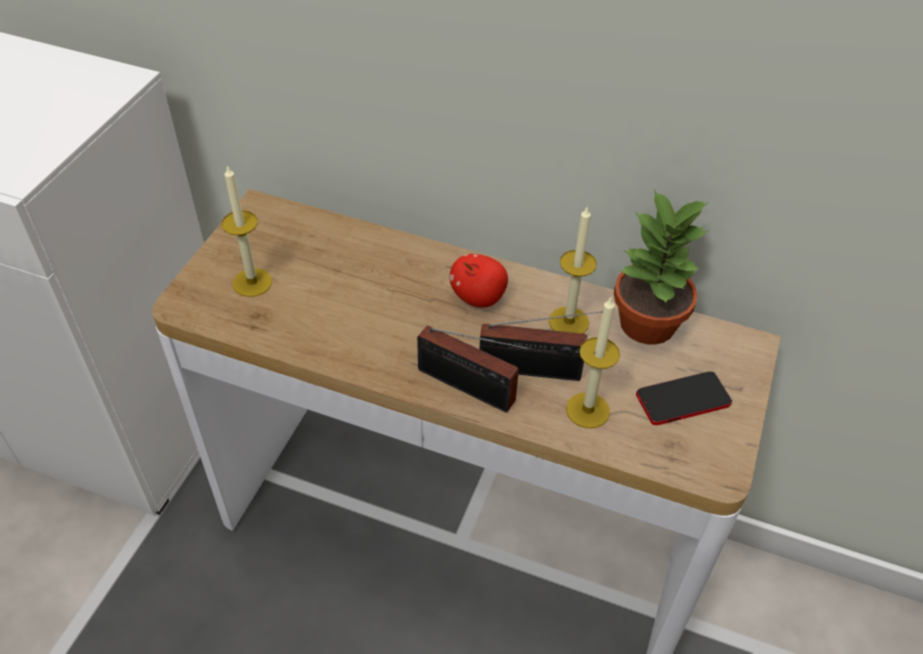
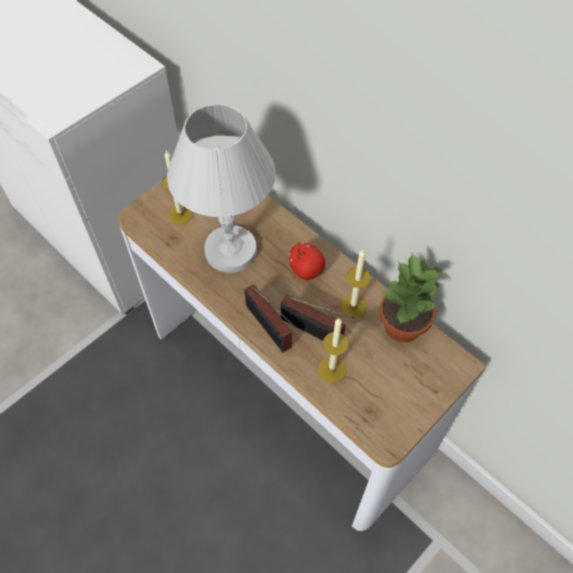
camera: 25 degrees right, 10 degrees up
(356, 305) = (231, 250): none -> white table lamp
(683, 399) = (394, 385): phone -> none

